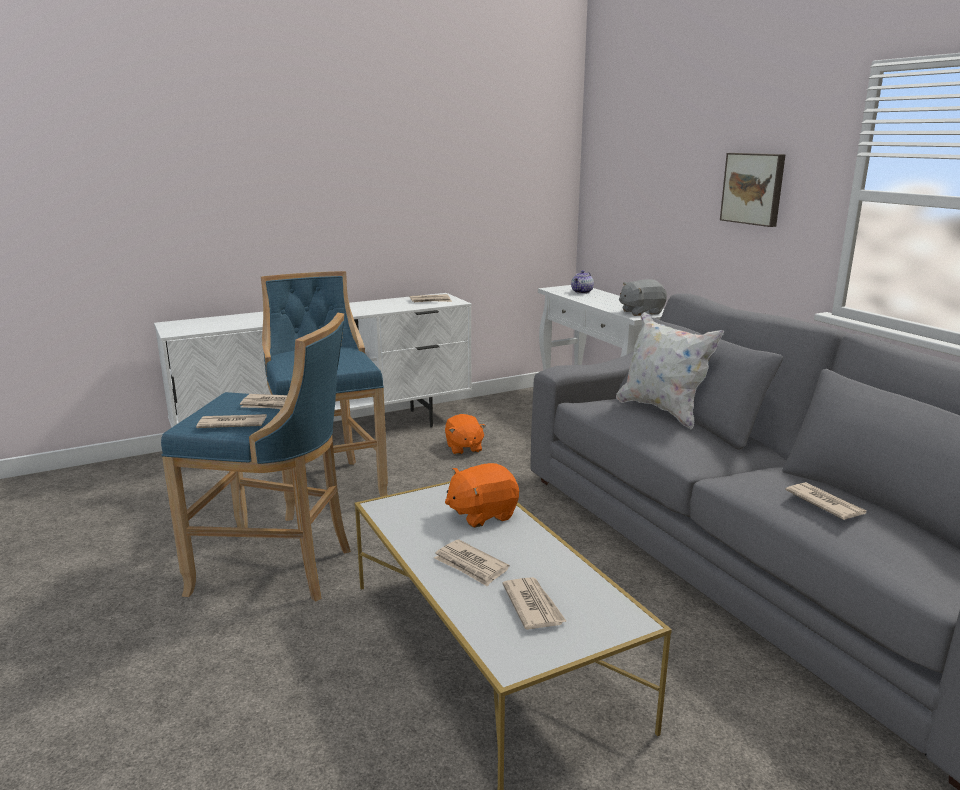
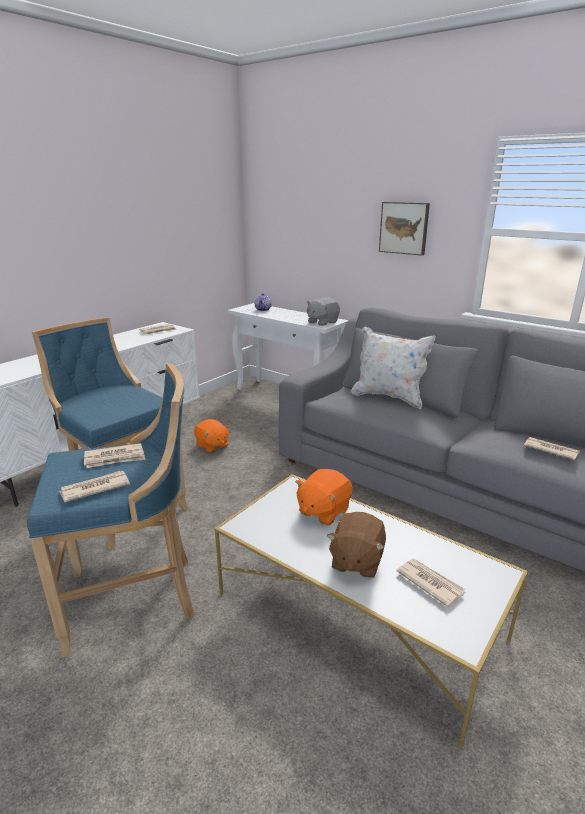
camera: 25 degrees left, 5 degrees up
(470, 565) = (356, 561): newspaper -> brown plush toy

